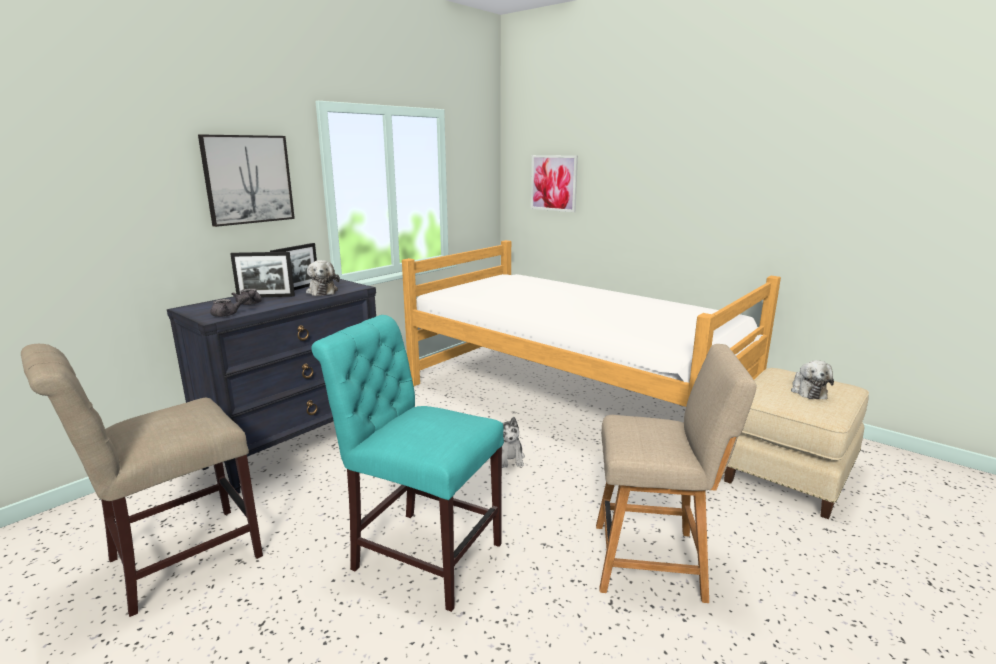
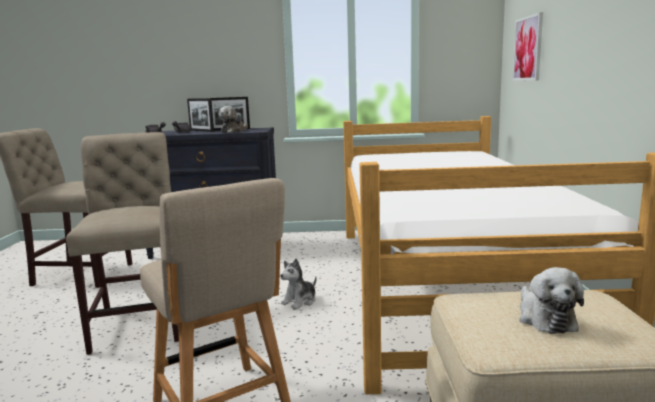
camera: 50 degrees right, 5 degrees down
(248, 179) = (223, 51): picture -> none
(421, 553) = (141, 322): turquoise chair -> beige chair
(807, 391) = (545, 318): plush toy -> plush toy turned 60 degrees counterclockwise

